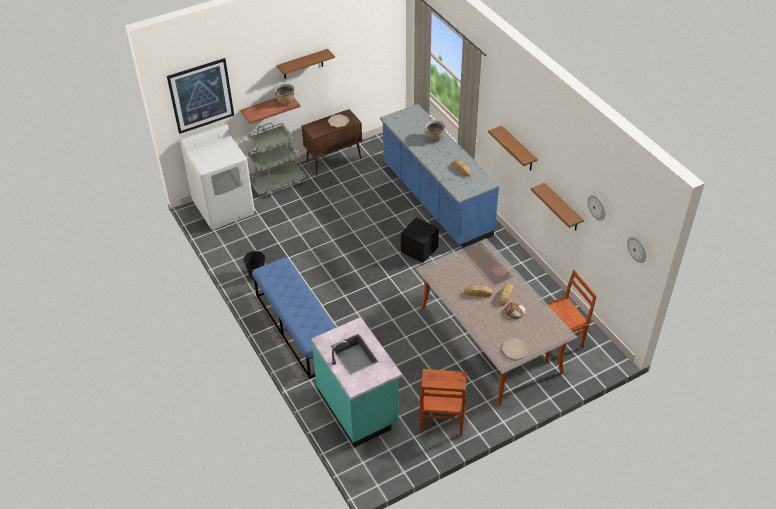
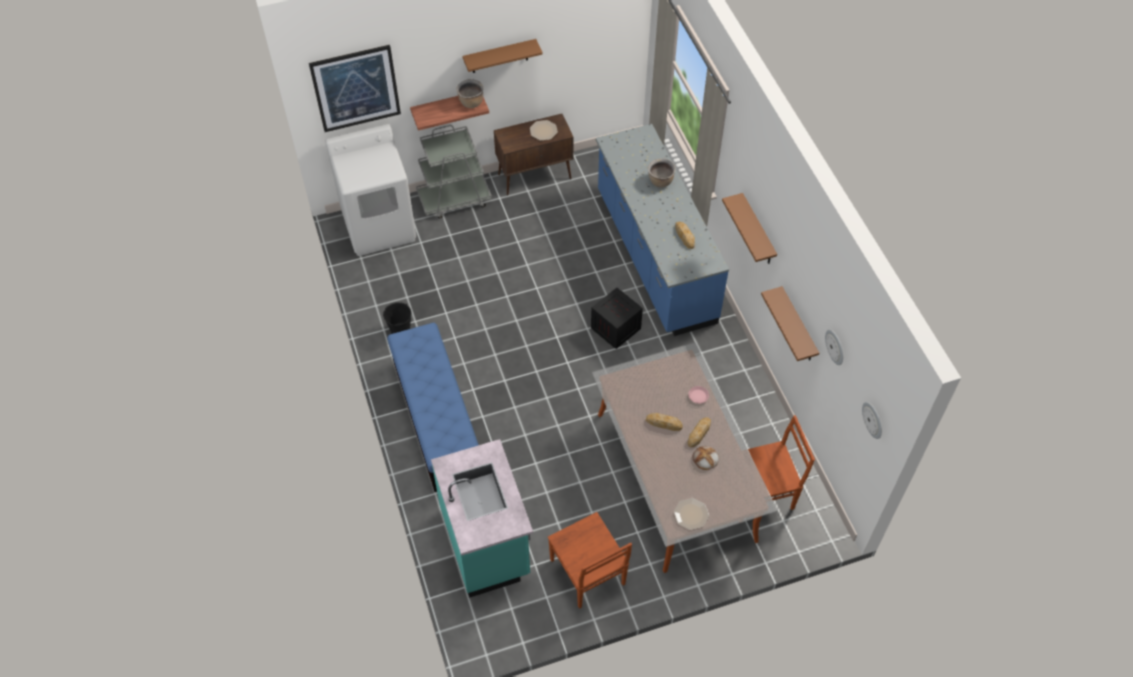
camera: 10 degrees right, 10 degrees up
(441, 415) = (588, 573): brown chair -> brown chair turned 45 degrees counterclockwise

